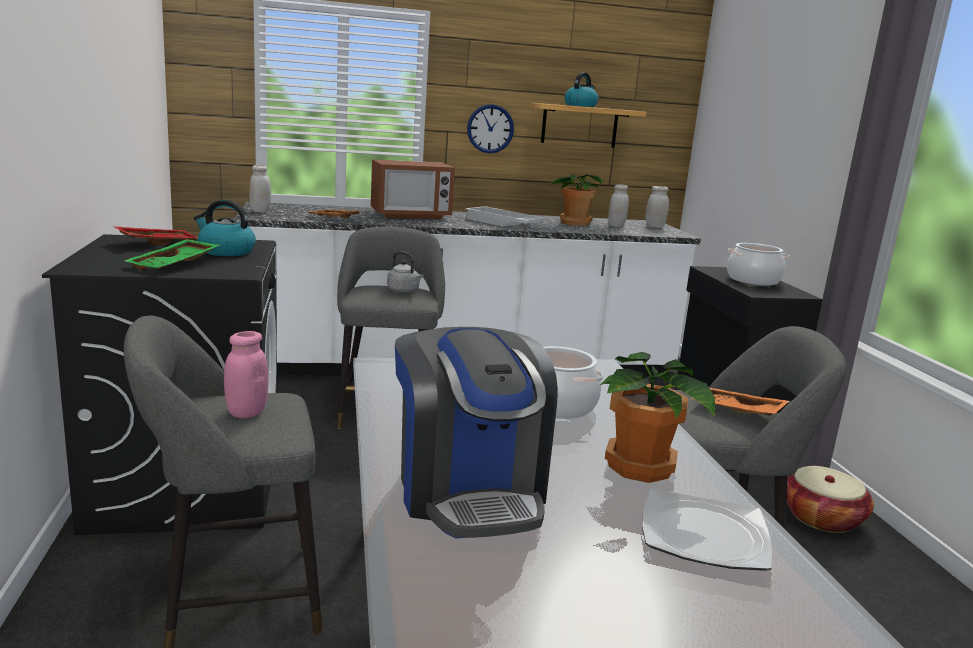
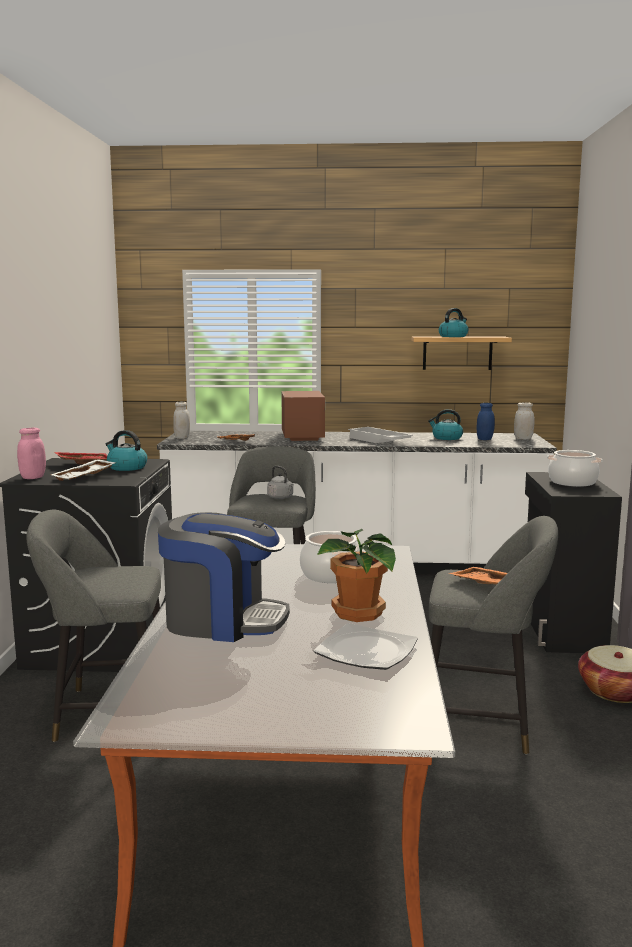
camera: 15 degrees right, 5 degrees down
(175, 265) = (85, 477): green tray -> white tray
(246, 412) = (112, 576): pink jar -> pink jar (33, 477)
(410, 215) = (303, 437): microwave -> microwave turned 90 degrees counterclockwise
(469, 491) = (223, 621): coffee machine -> coffee machine turned 75 degrees counterclockwise
(490, 128) = (377, 360): wall clock -> none
(574, 223) = (446, 438): potted plant -> kettle
(616, 226) = (485, 439): white jar -> blue jar

